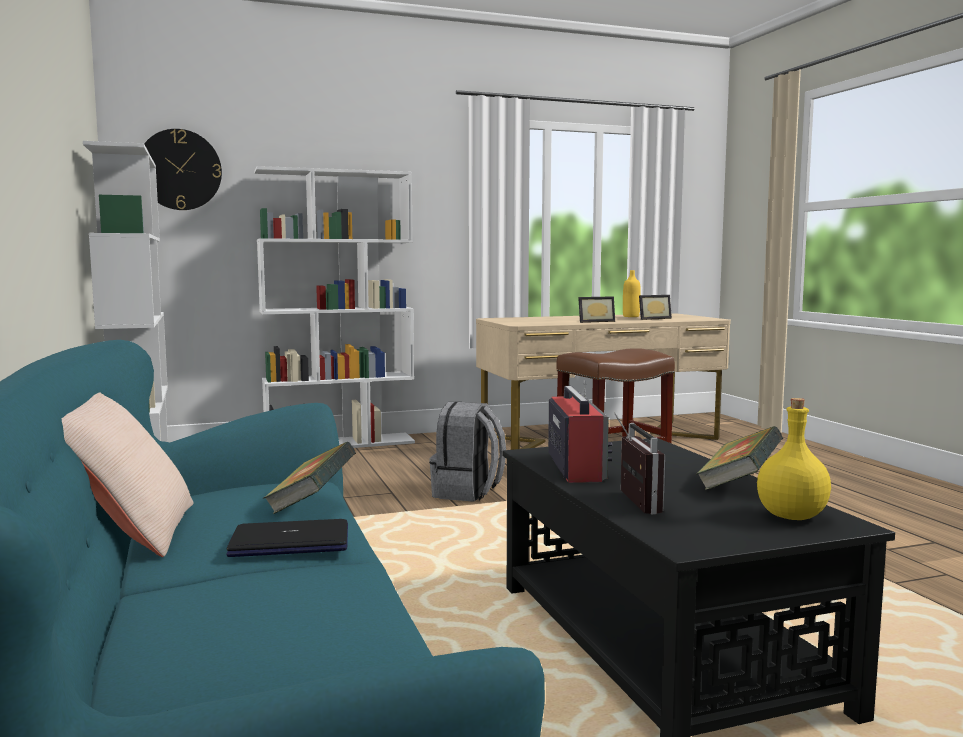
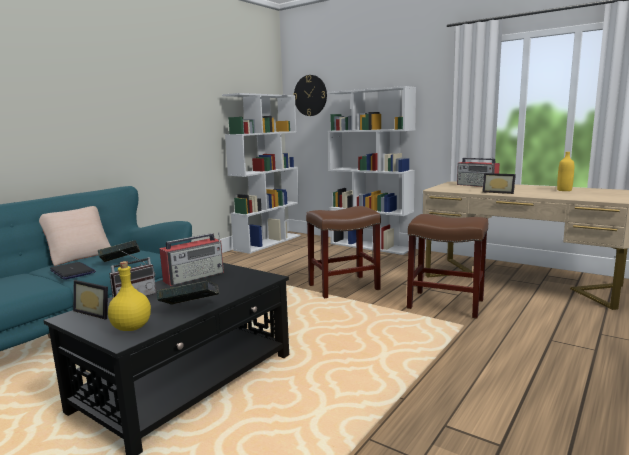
camera: 55 degrees right, 5 degrees up
(467, 492) = (343, 287): grey backpack -> brown stool
(534, 319) = (477, 185): none -> radio
(652, 318) = (565, 194): picture frame -> picture frame (97, 312)

